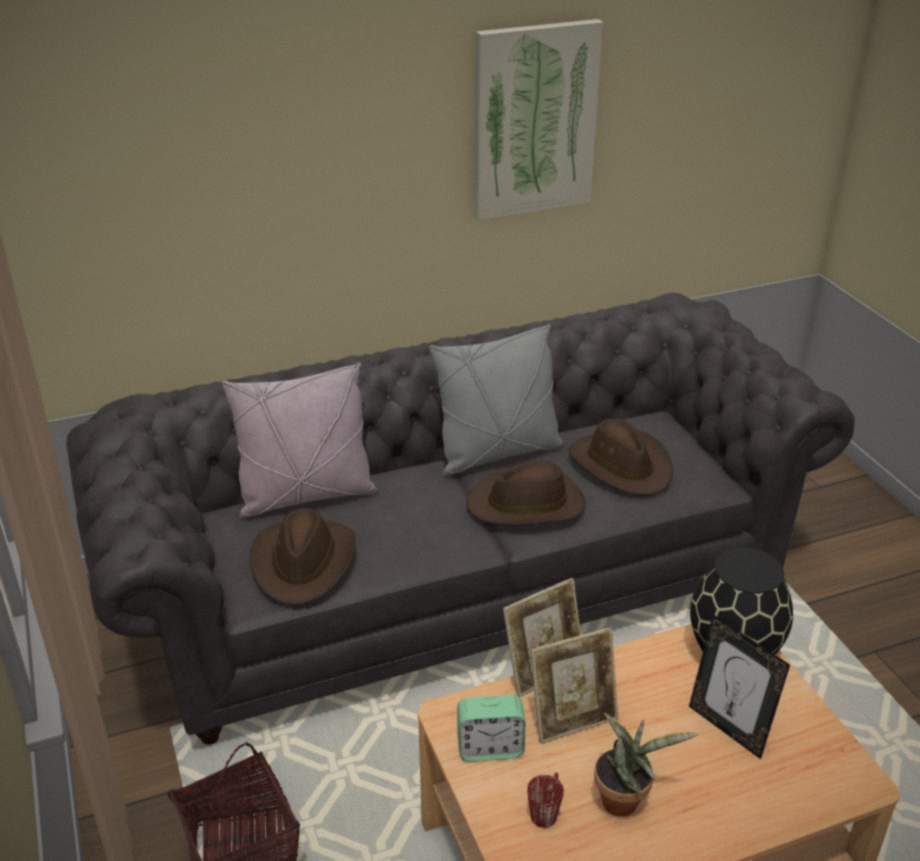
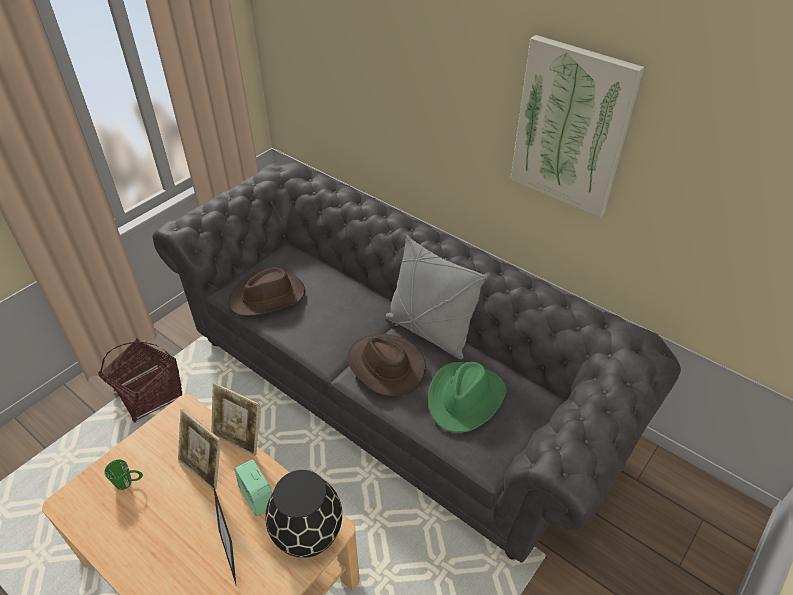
camera: 60 degrees right, 10 degrees up
(306, 496) = (325, 271): purple pillow -> none
(490, 748) = (166, 438): alarm clock -> alarm clock (257, 497)
(546, 809) = (129, 482): red mug -> green mug
(621, 465) = (465, 398): brown hat -> green hat
(624, 800) = (149, 518): potted plant -> none
(728, 728) = (232, 555): picture frame -> picture frame turned 45 degrees counterclockwise

